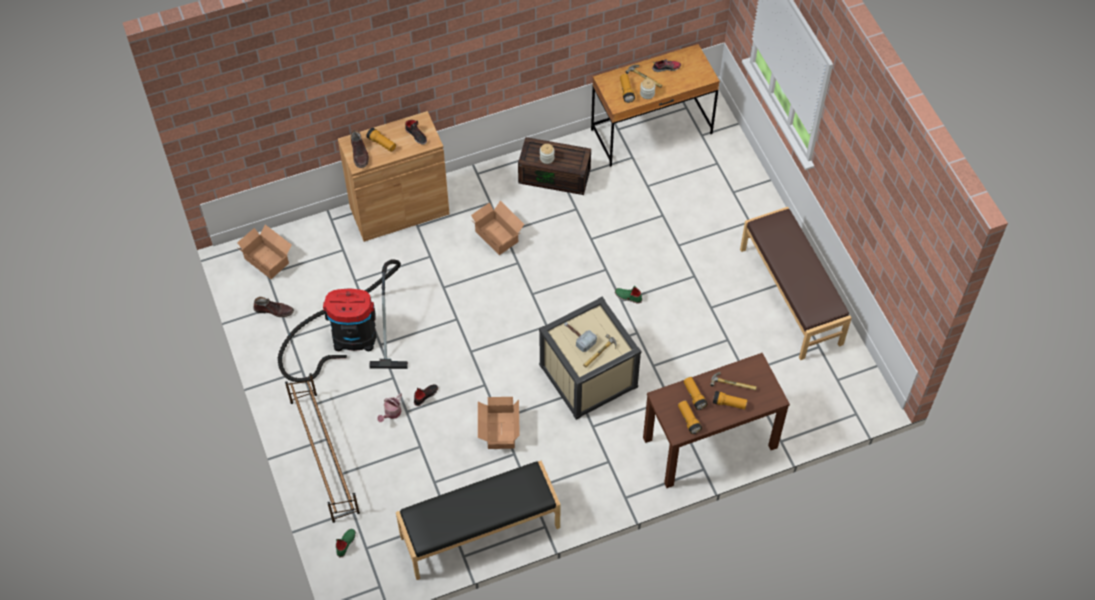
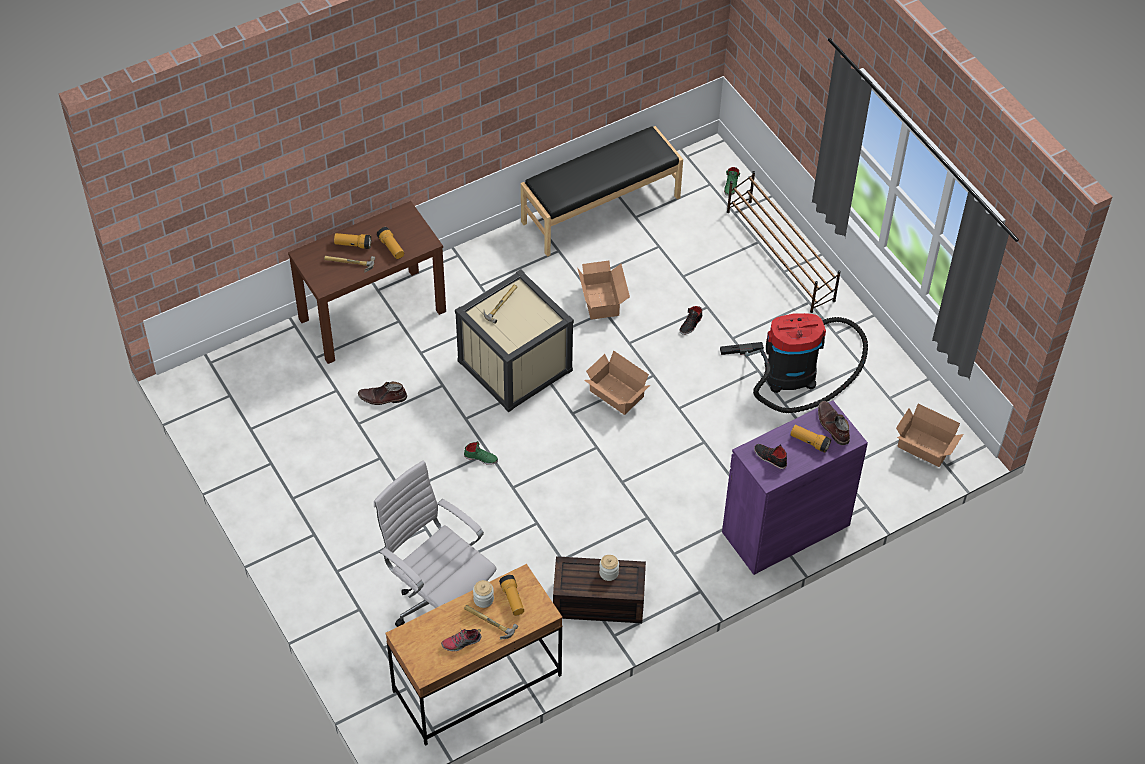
camera: 170 degrees right, 5 degrees down
(274, 310) = (892, 392): brown boot -> brown boot (382, 398)
(391, 413) = (723, 303): watering can -> none
(399, 210) = (786, 529): brown cabinet -> purple cabinet
(497, 235) = (654, 513): cardboard box -> cardboard box (616, 395)
(578, 337) = (528, 318): hammer -> none
(673, 190) = (439, 601): none -> white office chair
(688, 420) = (395, 225): flashlight -> none
(791, 296) = (282, 483): brown bench -> none

